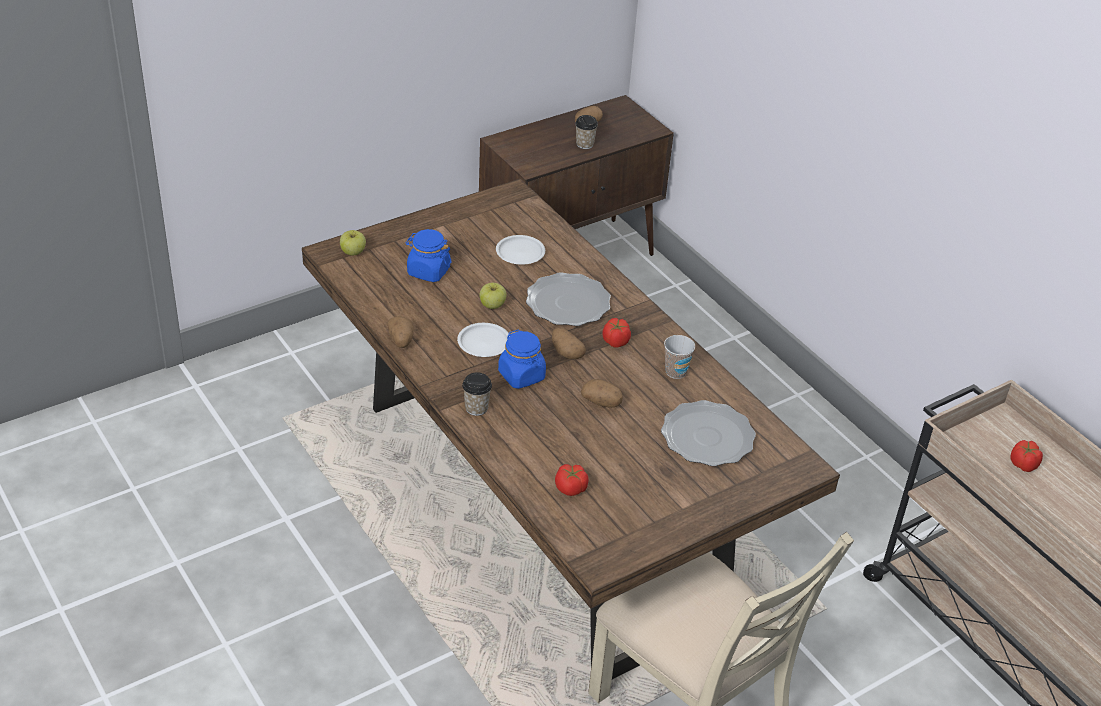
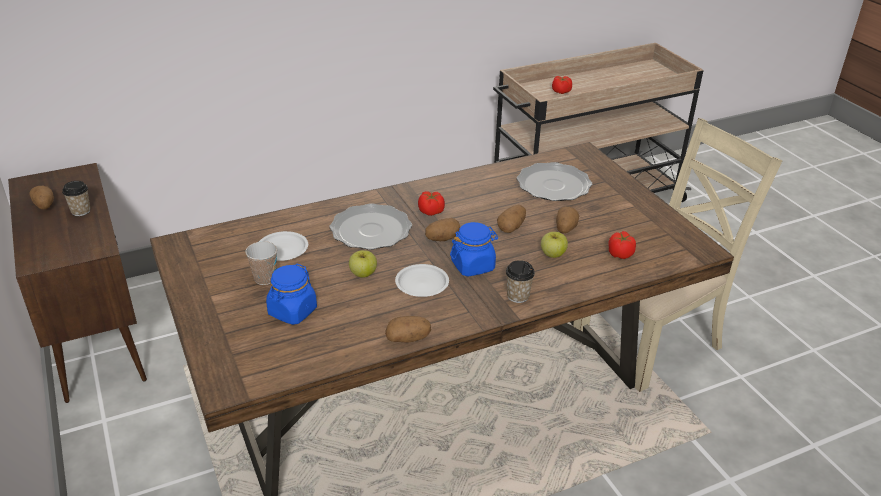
camera: 80 degrees left, 5 degrees down
(353, 252) = (234, 368): apple -> apple (552, 254)
(611, 445) = (565, 228): none -> potato
(675, 372) = (475, 189): cup -> cup (265, 279)

